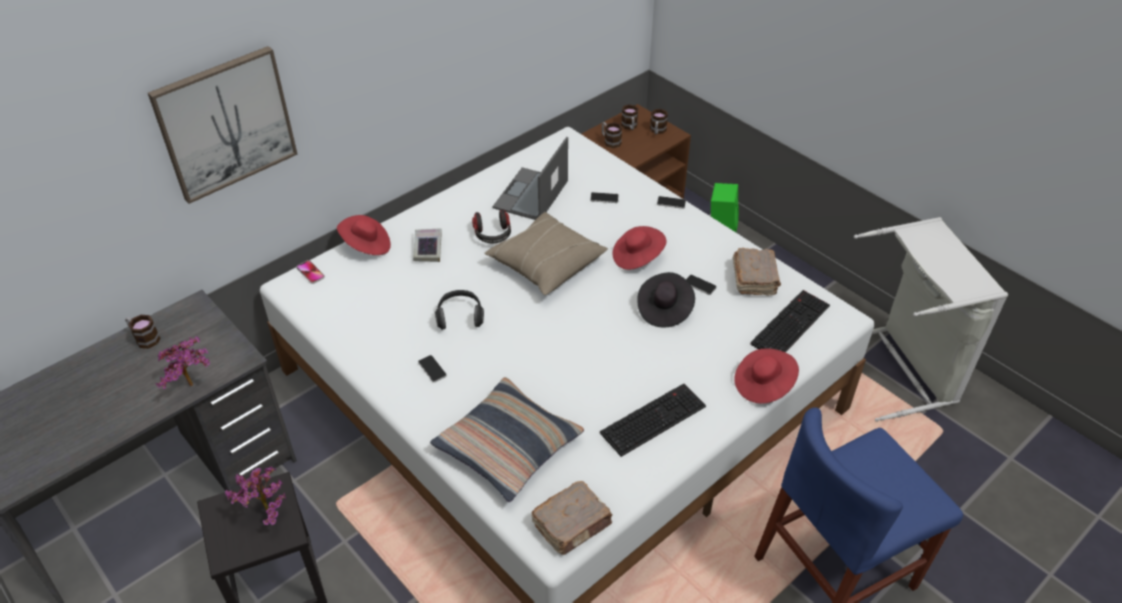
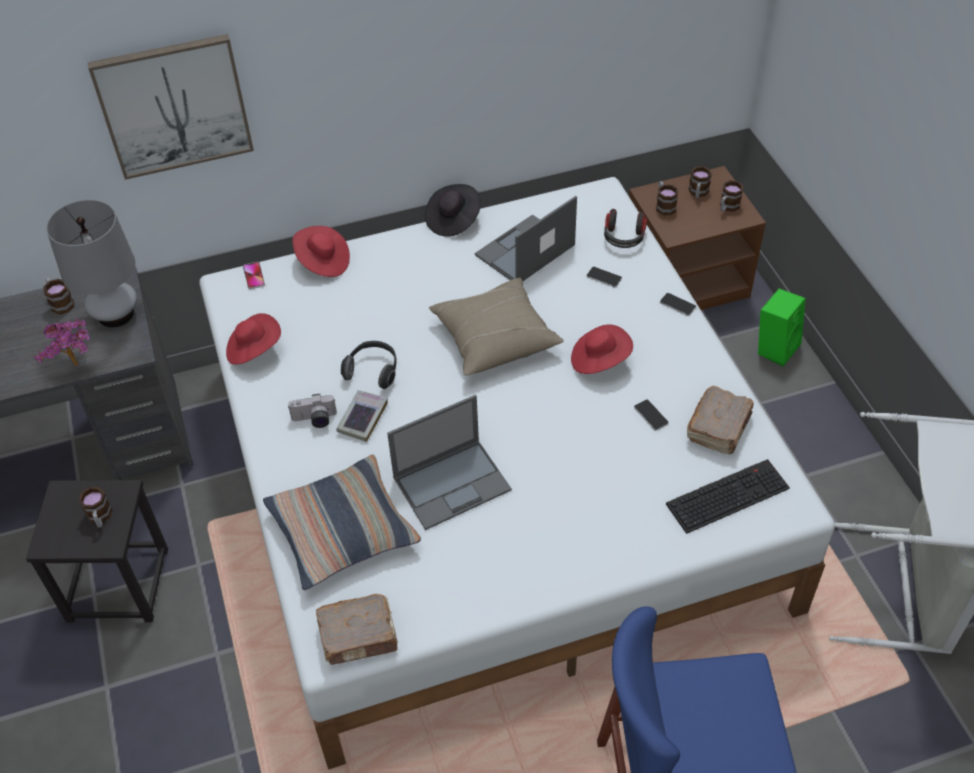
camera: 25 degrees right, 5 degrees up
(206, 333) = (115, 314): none -> grey table lamp
(266, 516) = (100, 517): potted plant -> mug
(427, 248) = (382, 282): book -> book (362, 418)
(432, 369) = (314, 420): phone -> camera
(493, 235) = (457, 287): headphones -> headphones (623, 238)
(578, 381) = (453, 483): none -> laptop
(653, 418) = (507, 552): keyboard -> none
(664, 309) = (593, 431): black hat -> black hat (453, 220)
(763, 385) = (651, 557): red hat -> red hat (254, 349)

